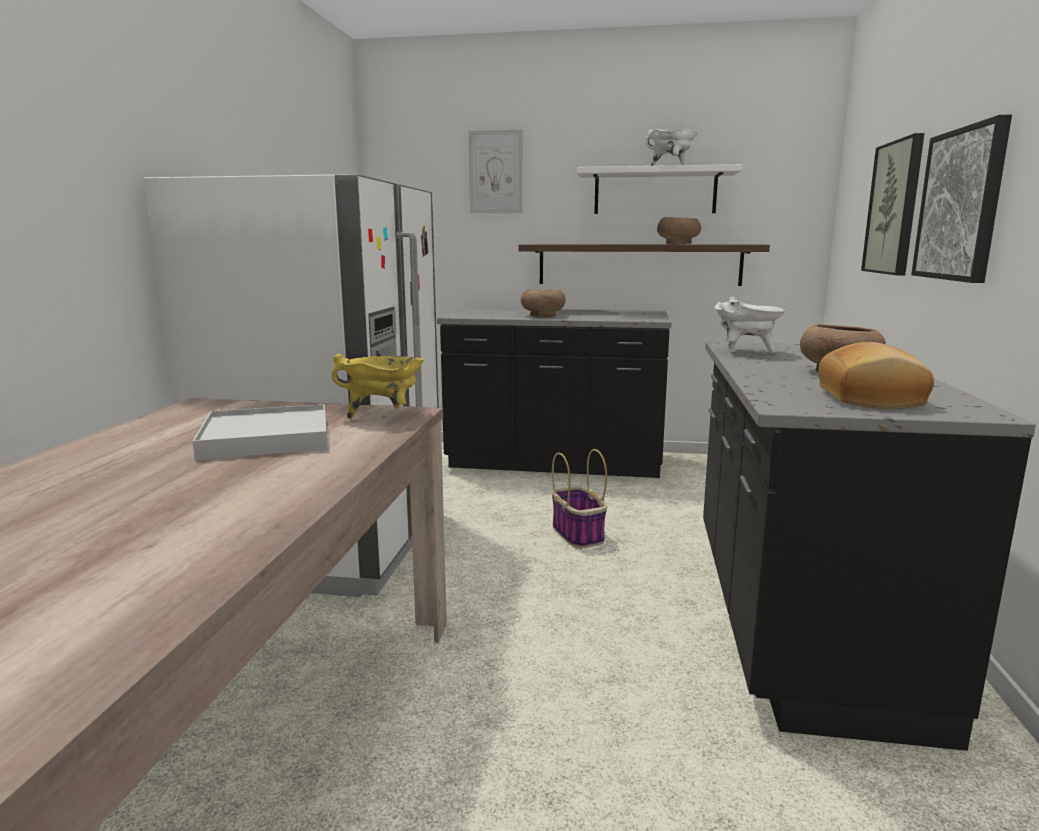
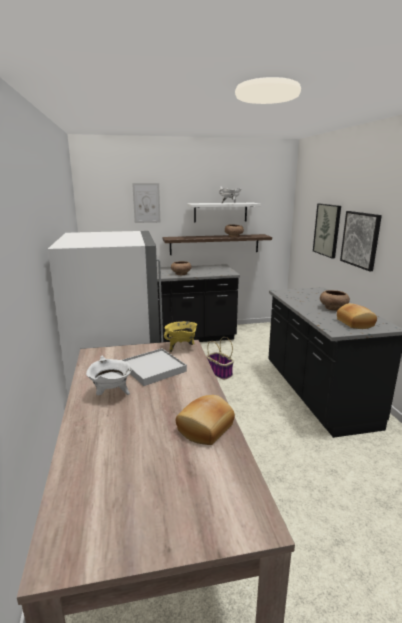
camera: 20 degrees left, 5 degrees up
(180, 552) = (206, 429): none -> bread
(745, 352) = (291, 297): white cooking pot -> white cooking pot (111, 394)

